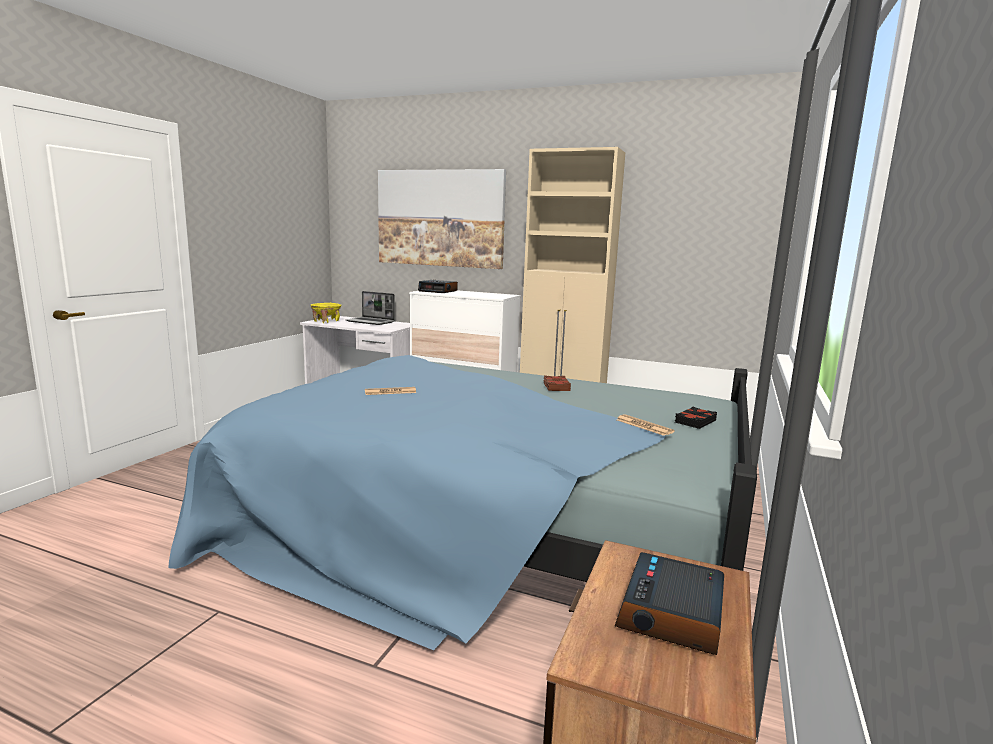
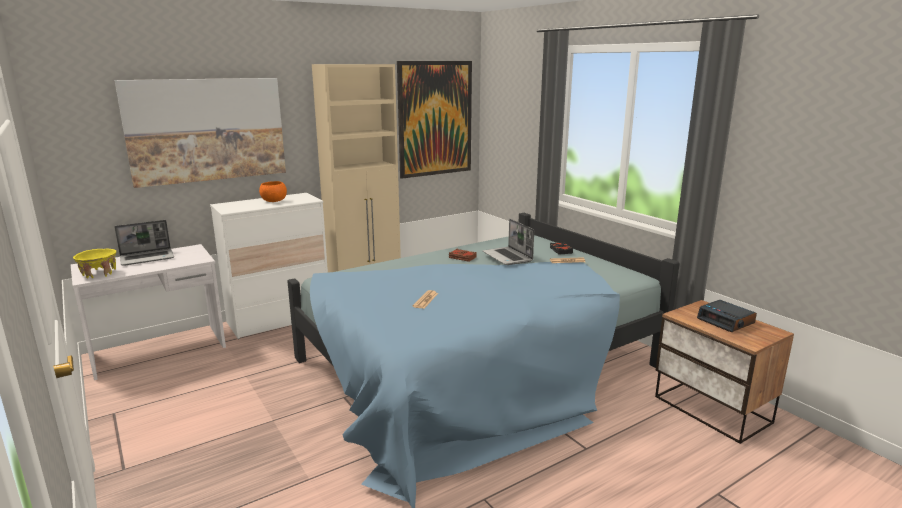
camera: 55 degrees left, 5 degrees up
(438, 291) = (237, 206): alarm clock -> none
(472, 293) = (274, 201): none -> orange bowl
(590, 399) = (508, 257): none -> laptop
(706, 228) = (435, 119): none -> picture

